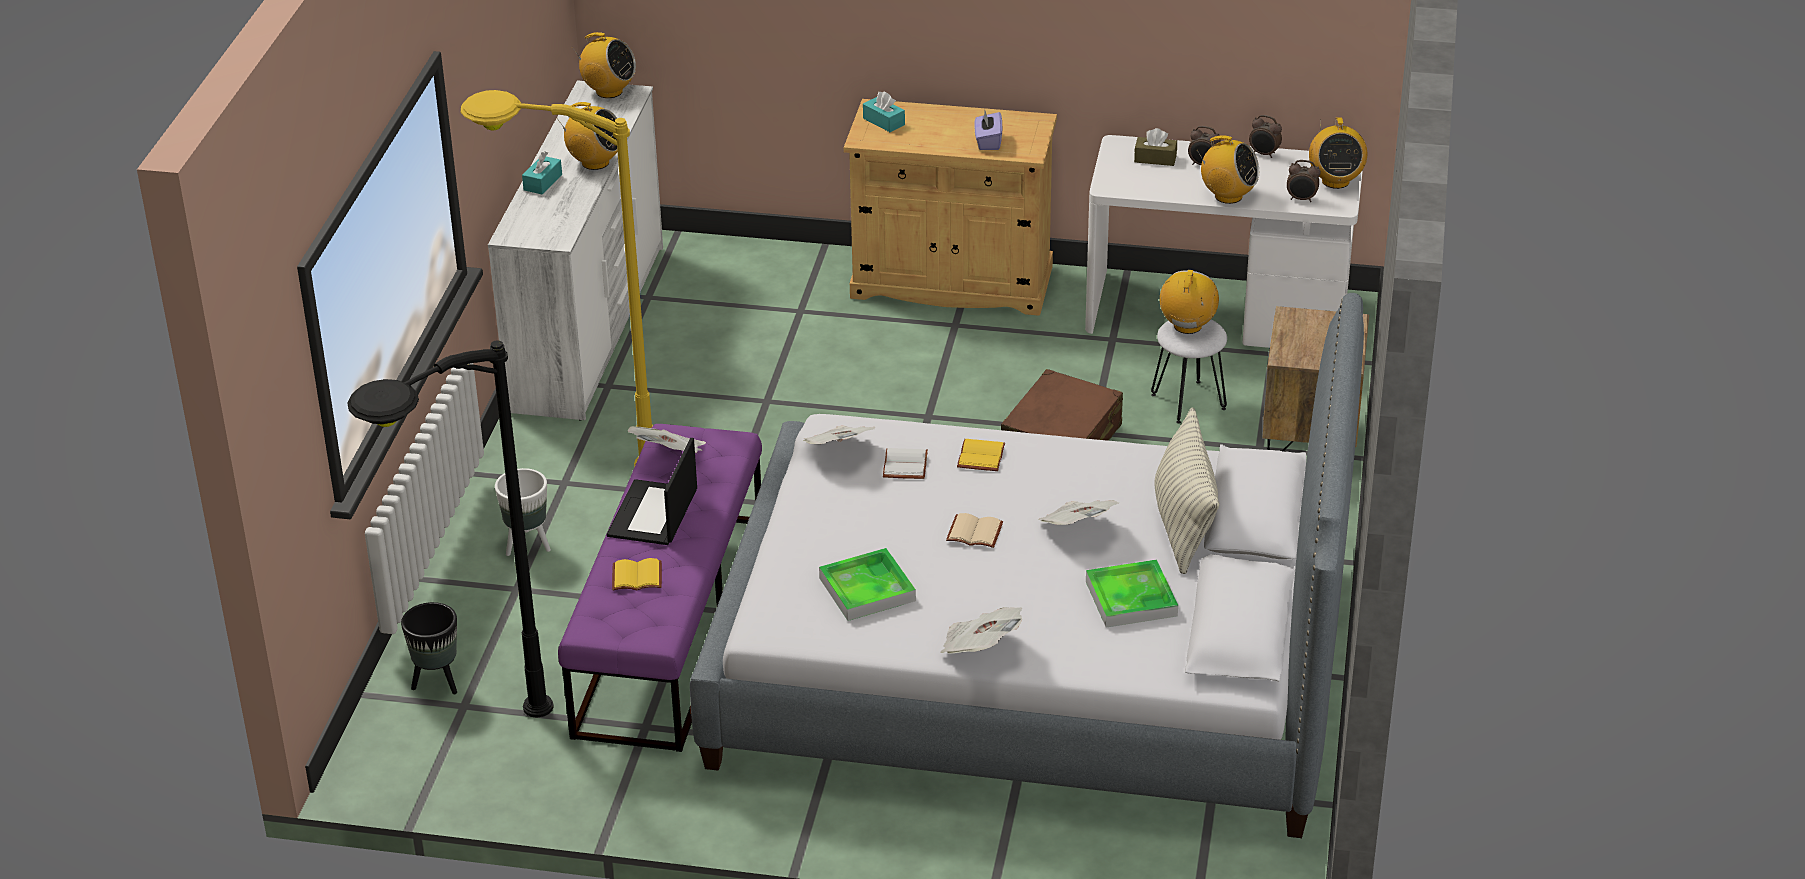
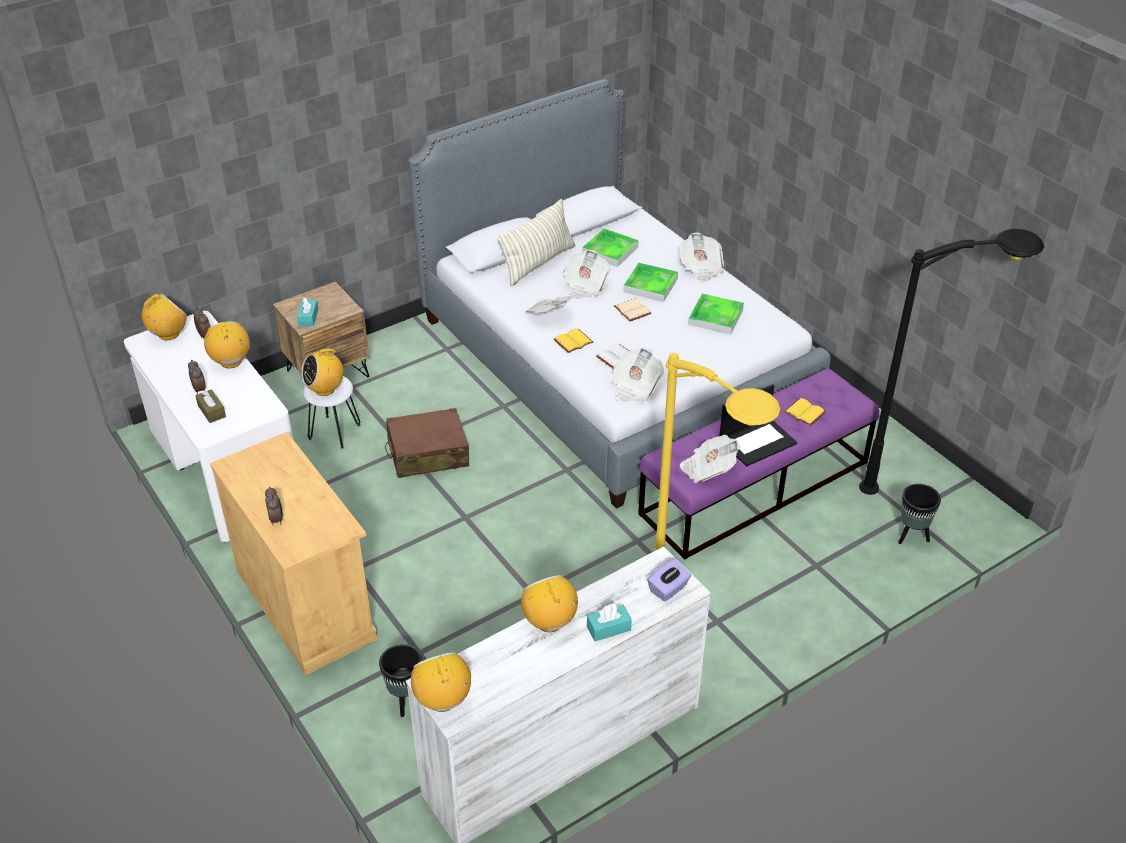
camera: 135 degrees left, 5 degrees up
(527, 546) = (783, 590): white planter -> none
(761, 282) = (405, 700): none -> black planter
(884, 122) = (308, 535): turquoise tissue box -> turquoise tissue box (308, 317)
(988, 142) = (284, 470): purple tissue box -> purple tissue box (668, 589)
(1005, 580) = (650, 285): none -> tray
(1060, 470) = (548, 314): none -> newspaper
(1264, 154) = (160, 374): alarm clock -> alarm clock (276, 519)

